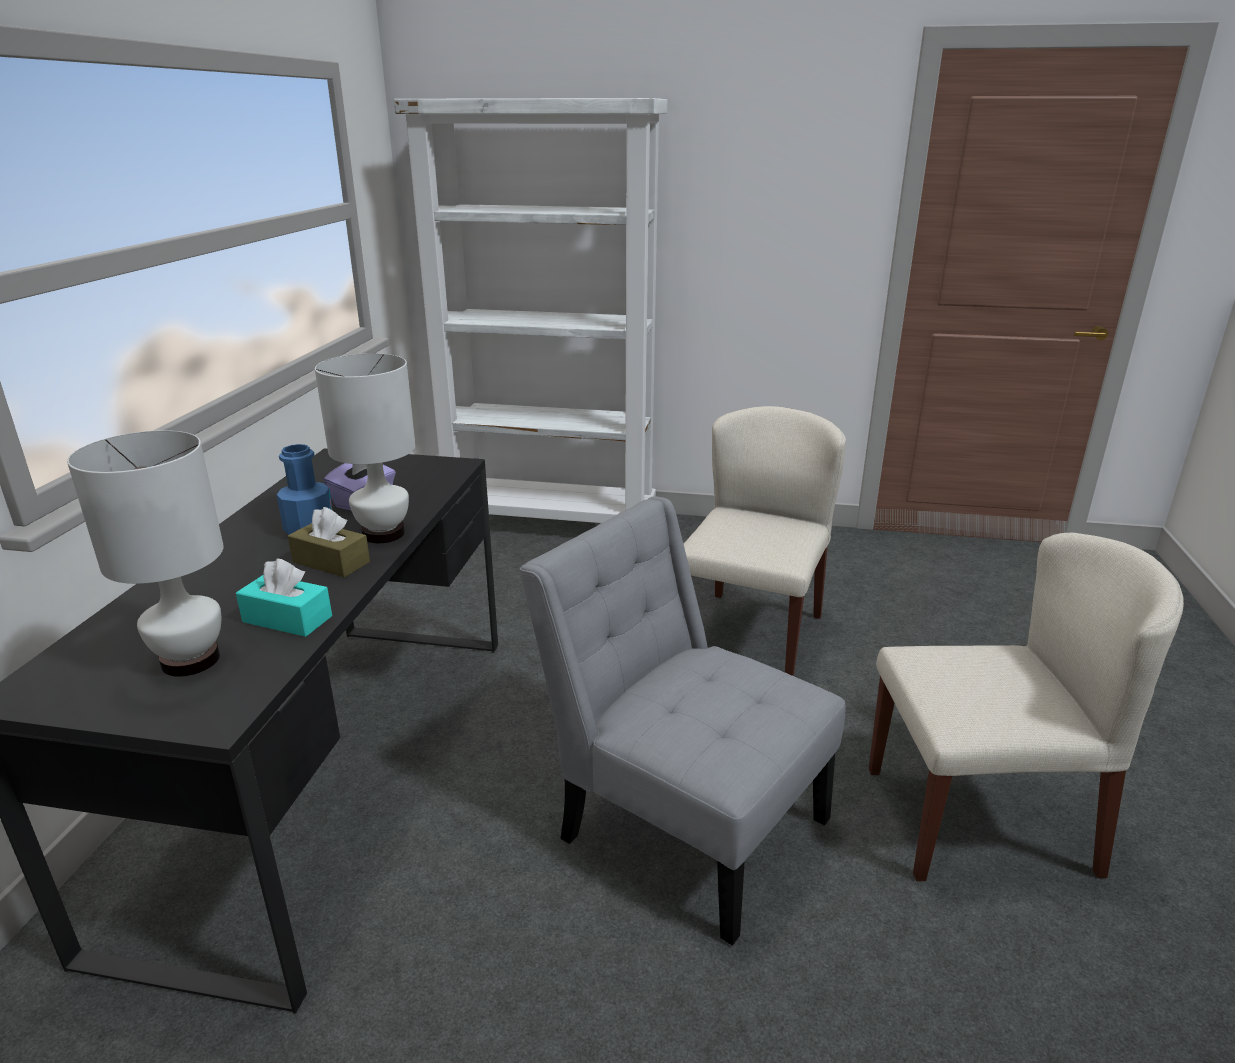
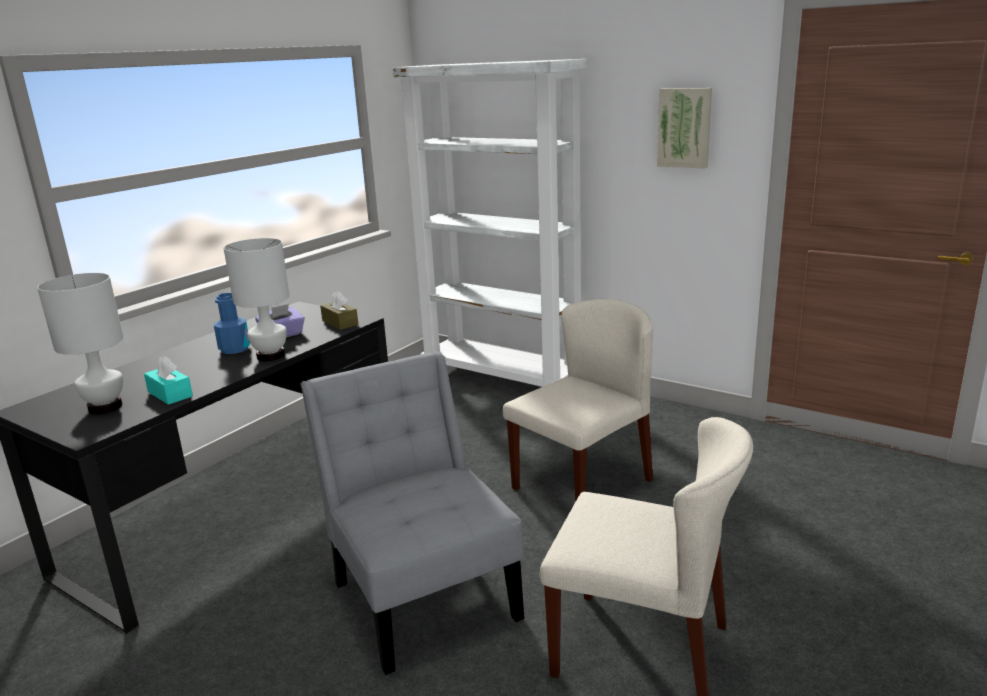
camera: 25 degrees right, 5 degrees down
(331, 562) = (225, 367): brown tissue box -> brown tissue box (340, 323)
(792, 192) = (684, 128): none -> picture

